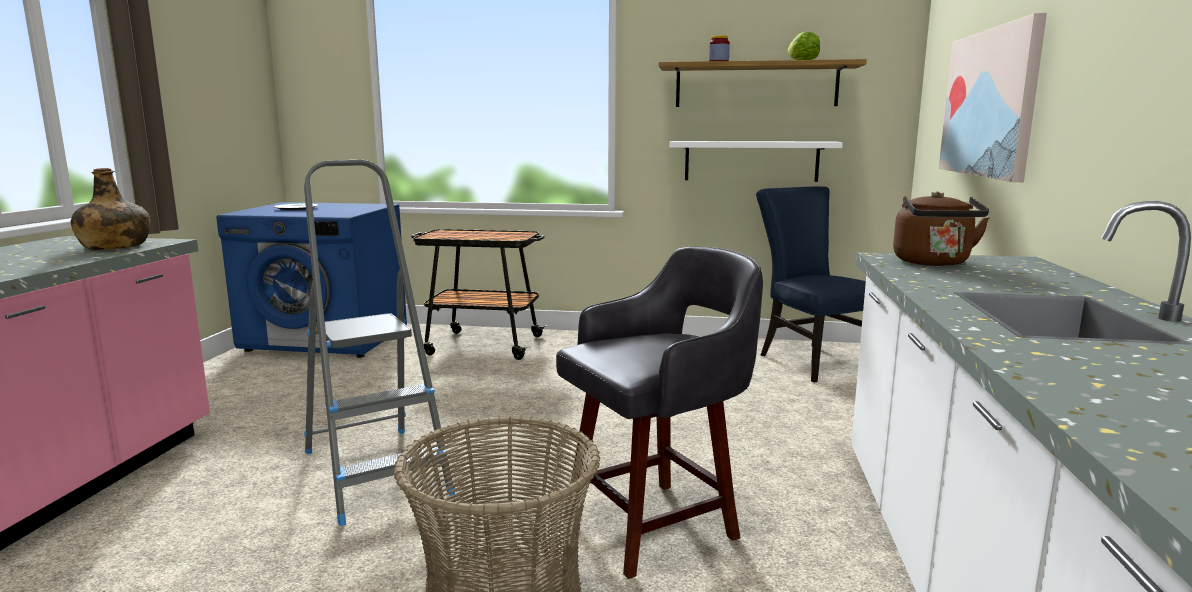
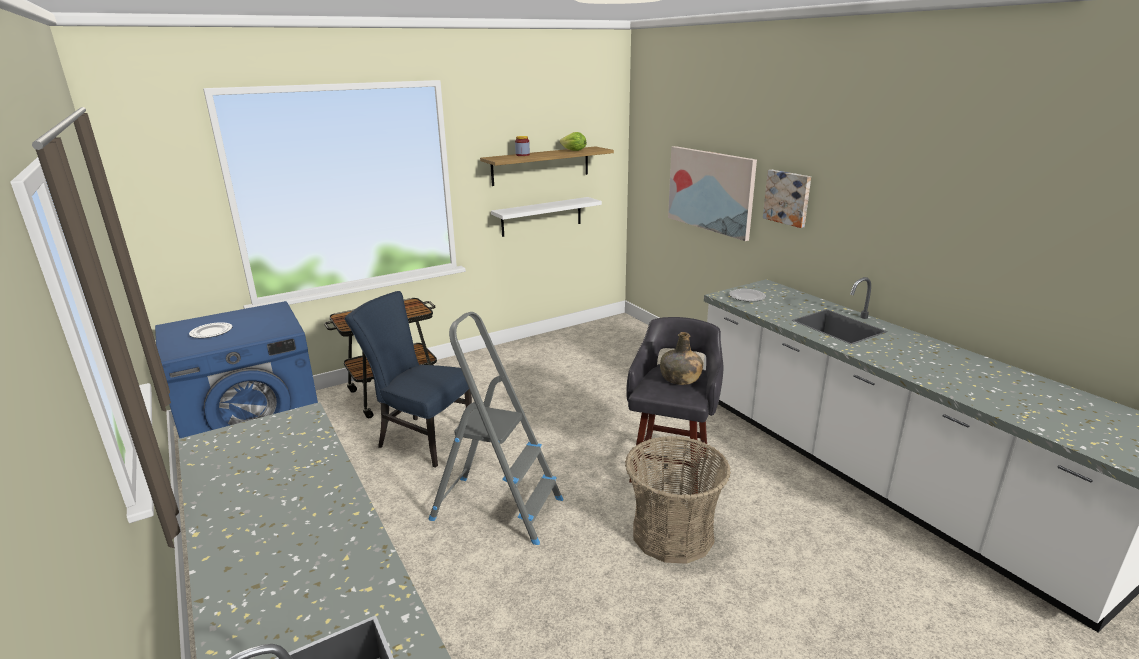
camera: 40 degrees left, 10 degrees up
(114, 247) = (292, 433): green bottle -> green bottle (680, 378)
(811, 360) = (602, 338): blue chair -> blue chair (421, 438)
(933, 263) = (747, 297): brown kettle -> plate
(1082, 71) = (788, 197): none -> picture

